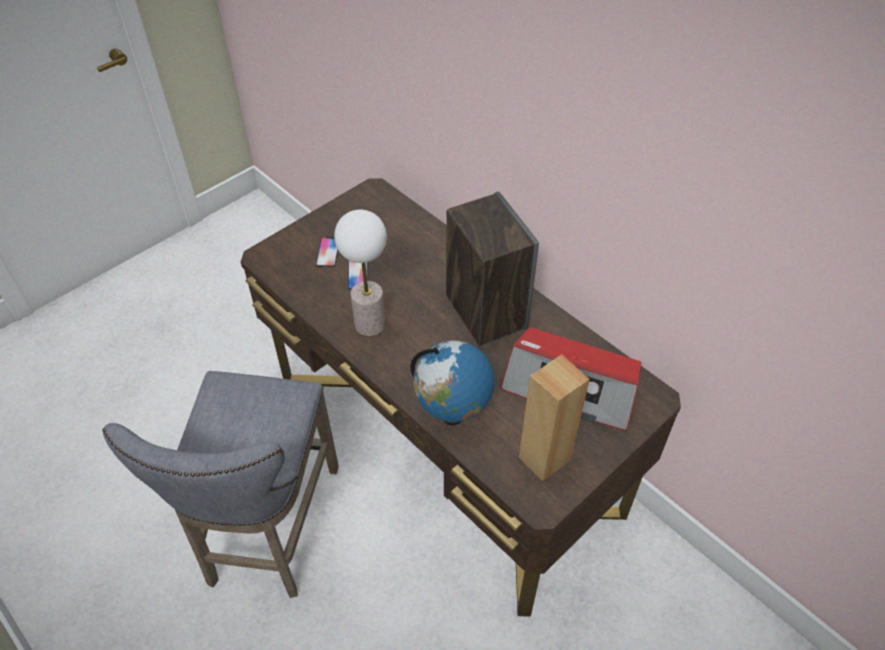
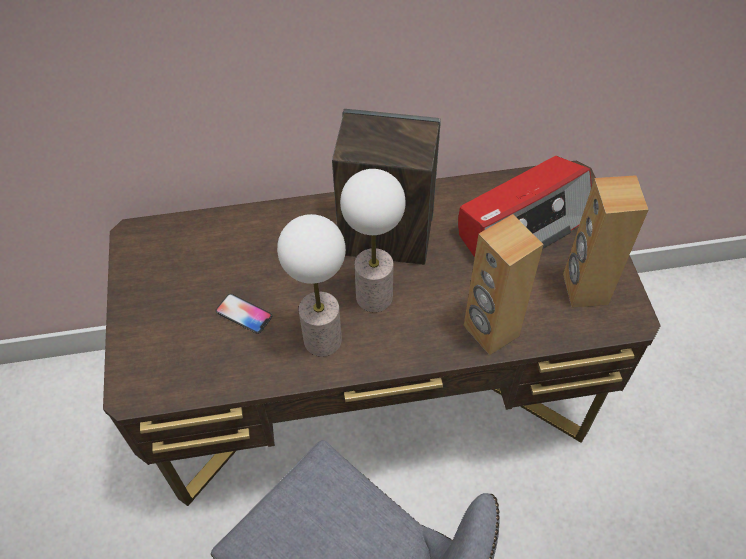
camera: 55 degrees left, 5 degrees up
(328, 252) = (186, 325): phone -> none
(428, 333) = (374, 296): none -> table lamp
(453, 415) = (490, 331): globe -> brown speaker

